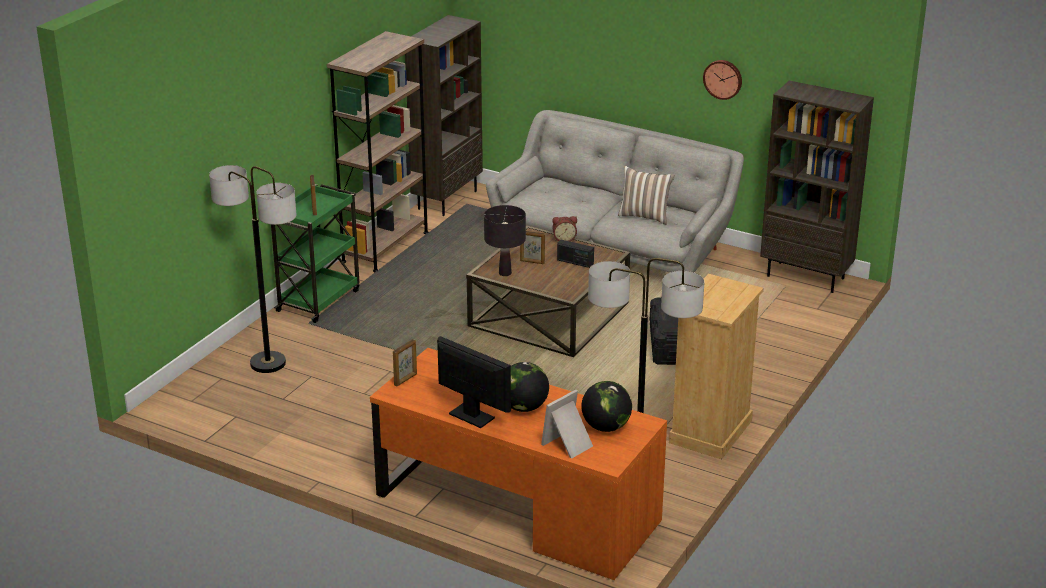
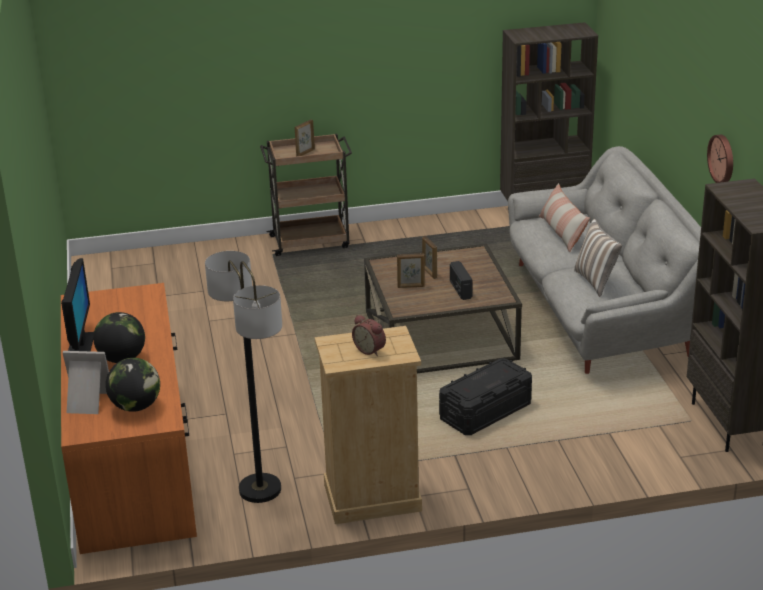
camera: 50 degrees right, 0 degrees up
(268, 363) = (197, 268): floor lamp -> none
(319, 300) = (311, 242): green cart -> brown cart
(385, 247) = (428, 226): brown bookcase -> none
(406, 379) = (103, 296): picture frame -> picture frame (411, 286)
(505, 273) = (391, 271): black table lamp -> none
(560, 195) = (562, 233): none -> pillow
(564, 239) = (491, 268): alarm clock -> alarm clock (370, 349)

